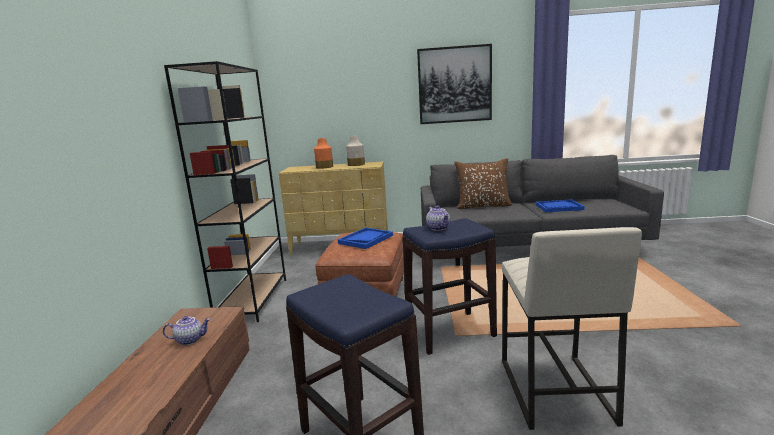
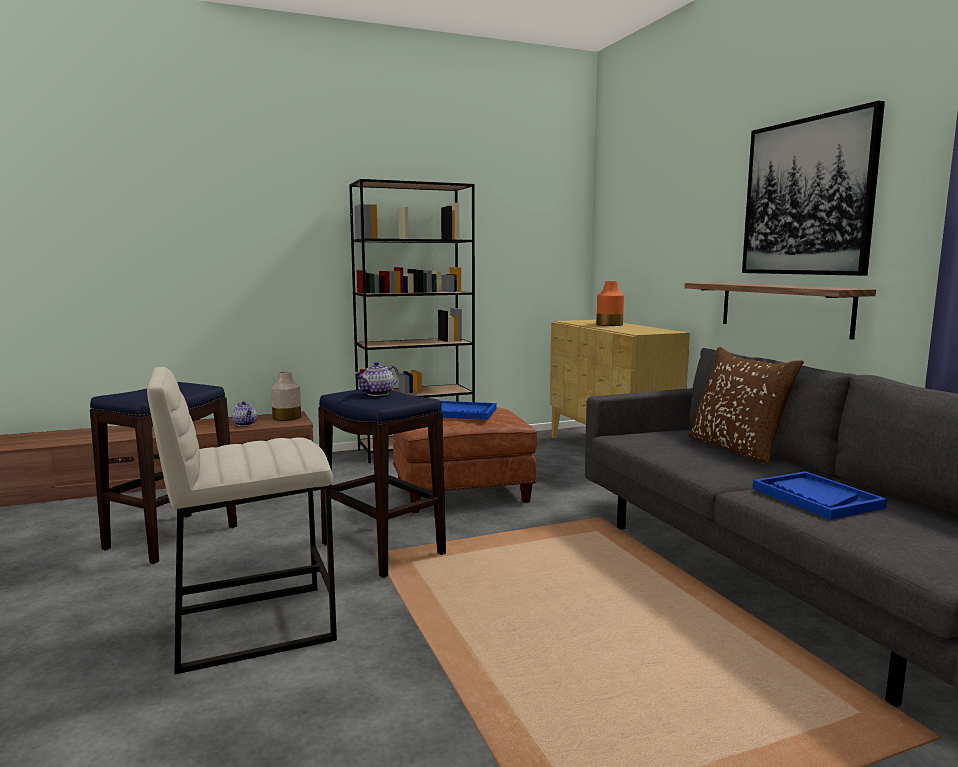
camera: 65 degrees right, 5 degrees down
(356, 164) = (643, 329): beige vase -> beige vase (286, 417)
(446, 139) = (783, 308): none -> shelf

